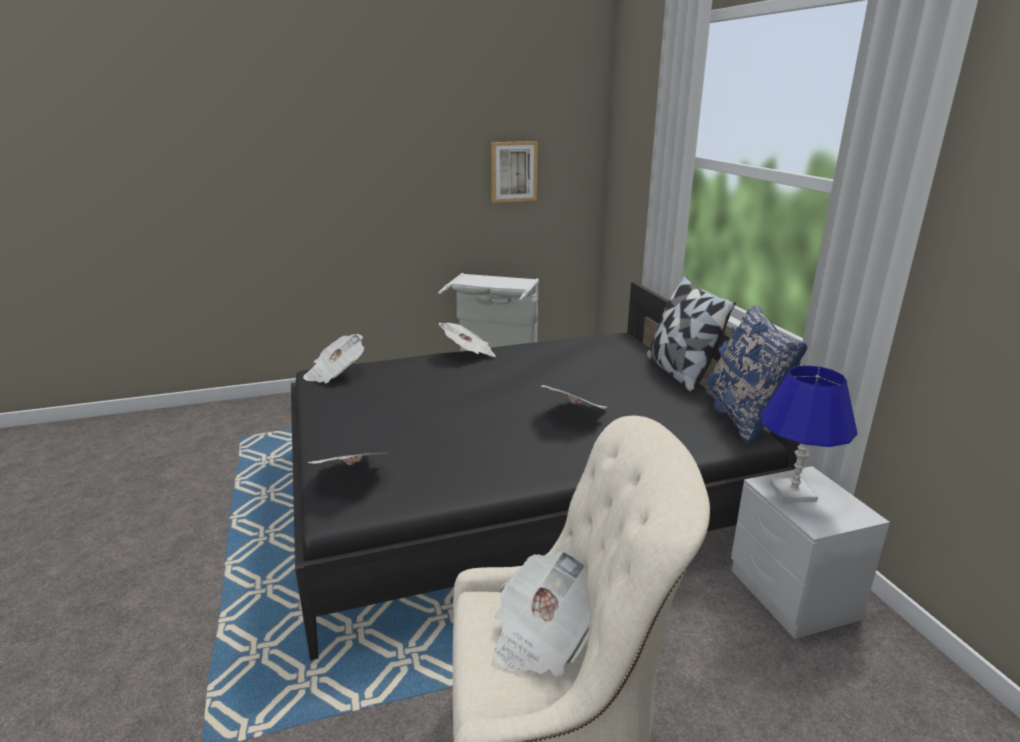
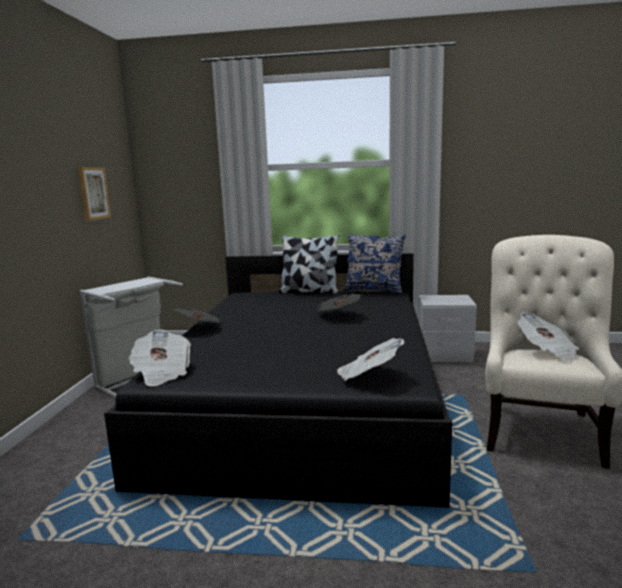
camera: 65 degrees left, 10 degrees down
(793, 492) = (439, 301): blue table lamp -> none

